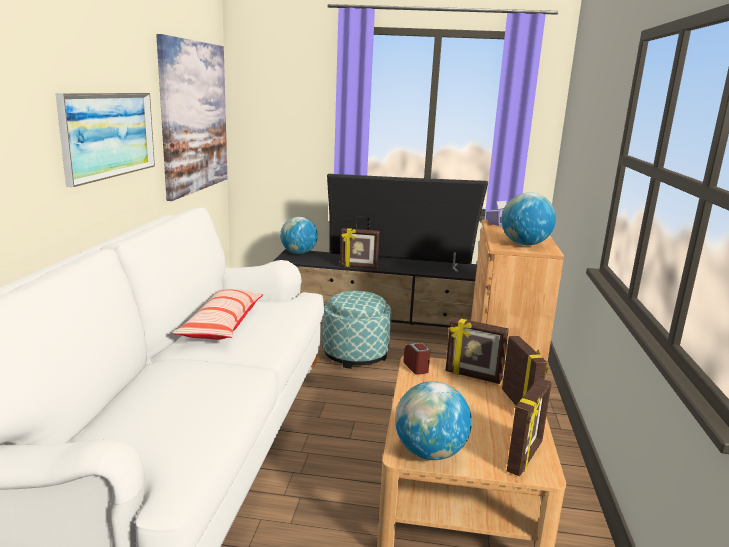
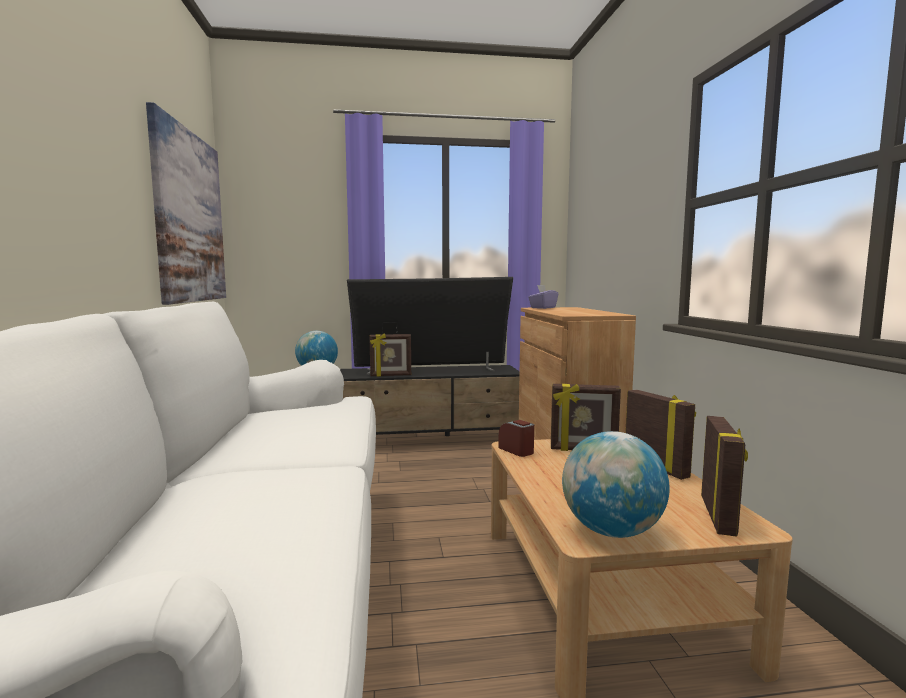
camera: 15 degrees left, 10 degrees down
(108, 134) = (88, 195): picture -> none
(222, 325) = (264, 431): pillow -> none
(355, 354) = (403, 470): ottoman -> none
(524, 244) = (588, 313): globe -> none

